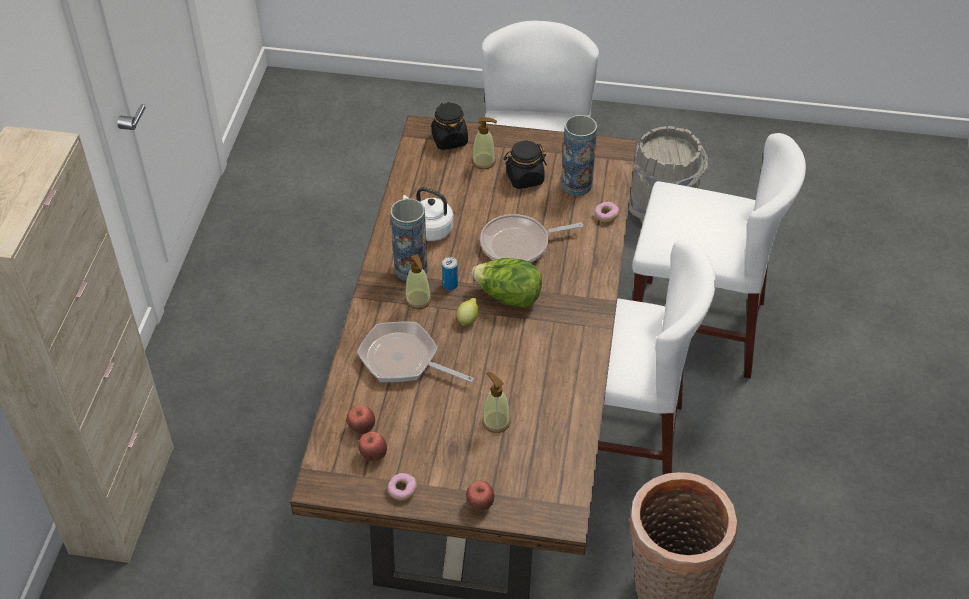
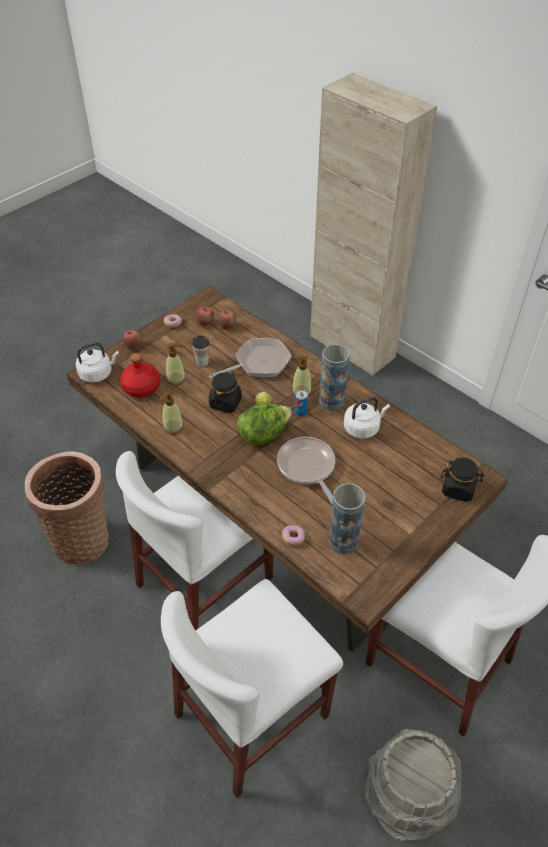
camera: 125 degrees right, 0 degrees up
(447, 414) = (202, 362): none -> cup
(484, 161) = (415, 496): soap dispenser -> soap dispenser (173, 427)
(519, 244) = (307, 467): frying pan -> frying pan turned 45 degrees counterclockwise
(524, 178) = (376, 511): black jar -> black jar (225, 402)
(538, 447) = (141, 387): none -> red bottle
(556, 507) = (97, 373): none -> white kettle

